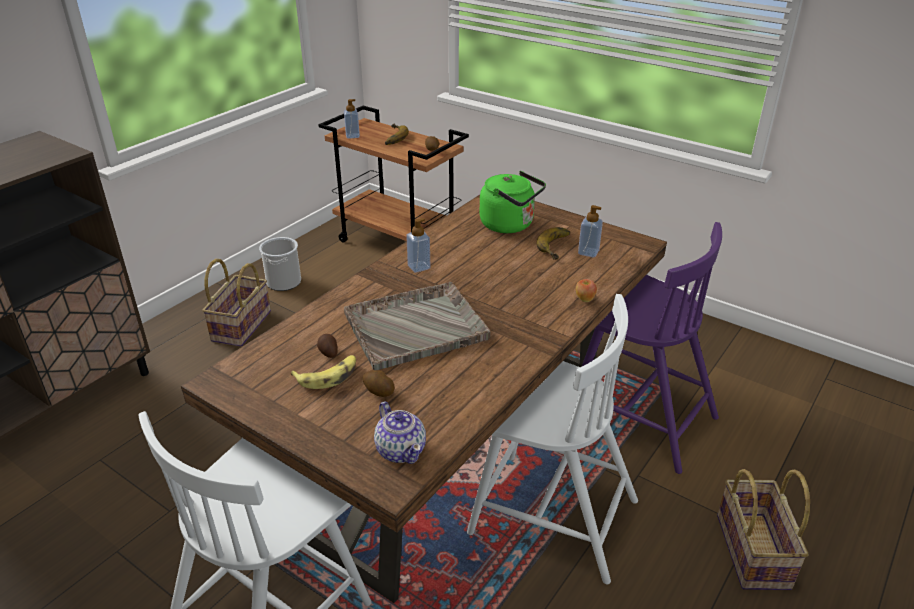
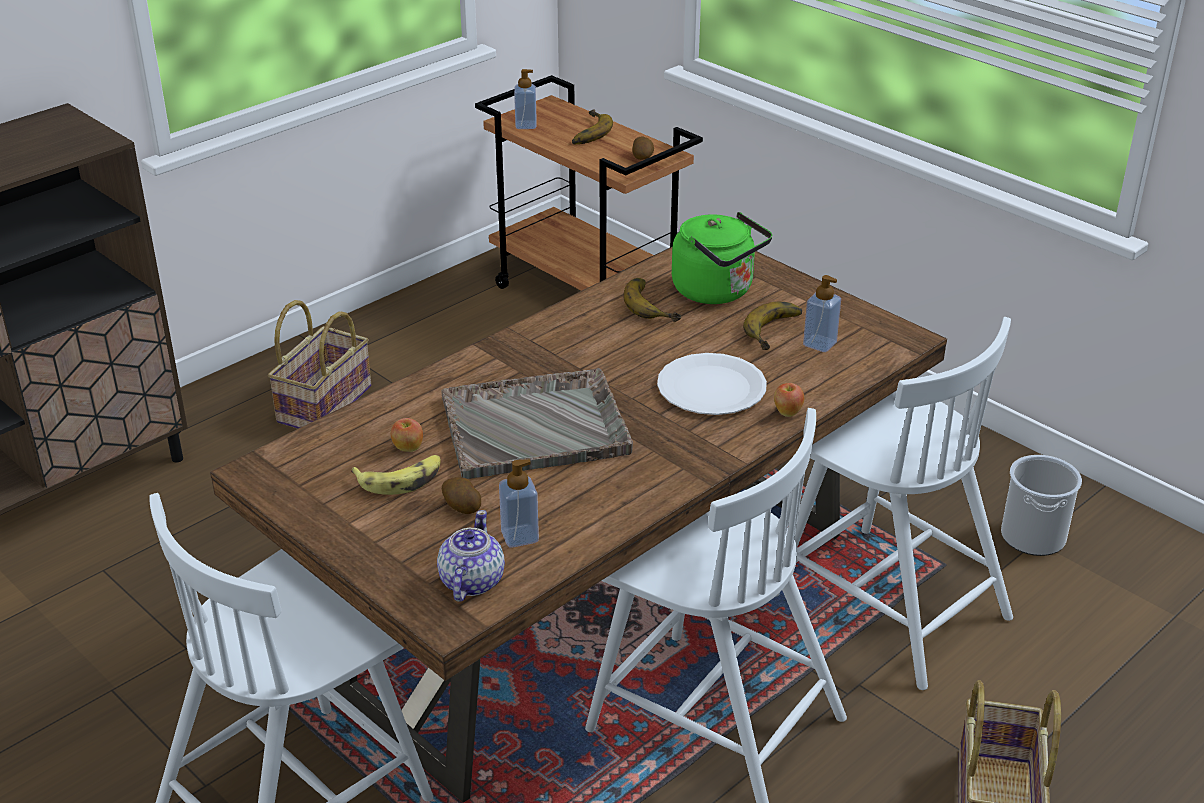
camera: 10 degrees right, 0 degrees up
(283, 282) = (398, 343): bucket -> bucket (1032, 536)
(328, 352) = (408, 448): potato -> apple
(401, 450) = (471, 582): teapot -> teapot turned 150 degrees counterclockwise
(419, 267) = (564, 342): soap dispenser -> soap dispenser (519, 536)
(471, 236) = (654, 304): none -> banana
(528, 287) = (712, 387): none -> white plate
(637, 417) = (886, 603): purple chair -> white chair

